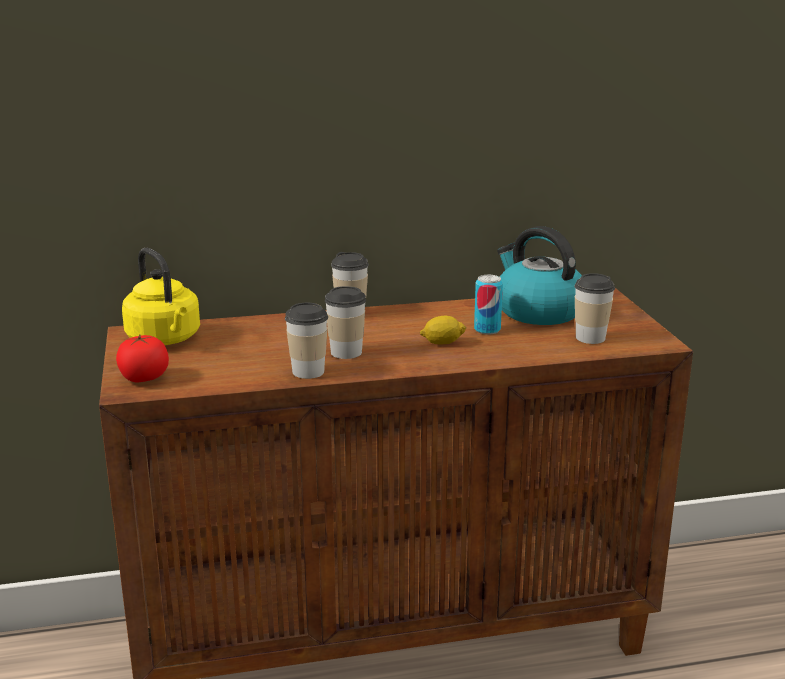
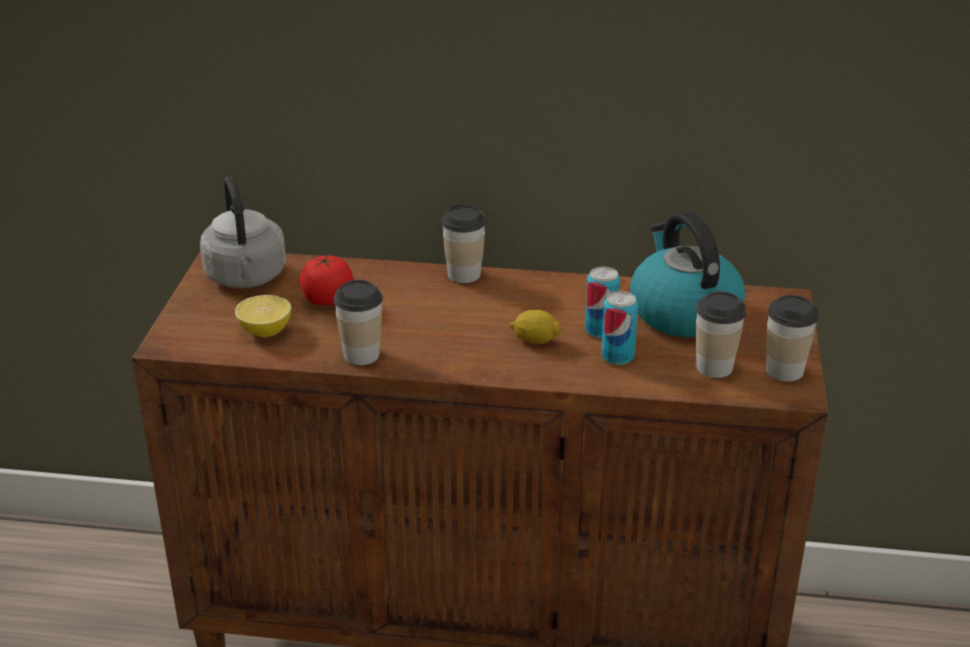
camera: 20 degrees right, 10 degrees up
(144, 378) = (193, 330): tomato -> tomato (327, 300)
(165, 339) = (246, 278): yellow kettle -> grey kettle
(211, 369) = (265, 331): none -> lemon
(346, 352) = (419, 334): cup -> cup (784, 370)
(514, 342) = (617, 356): none -> can

